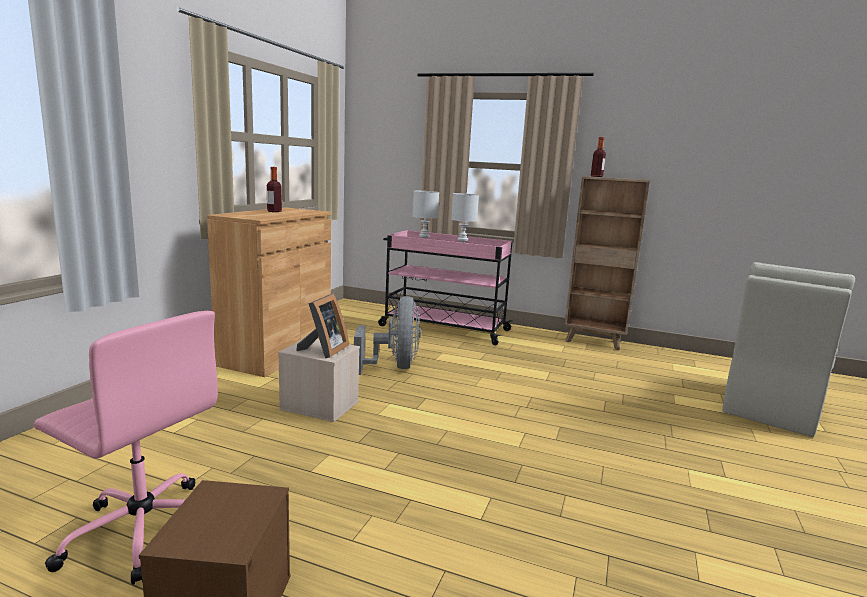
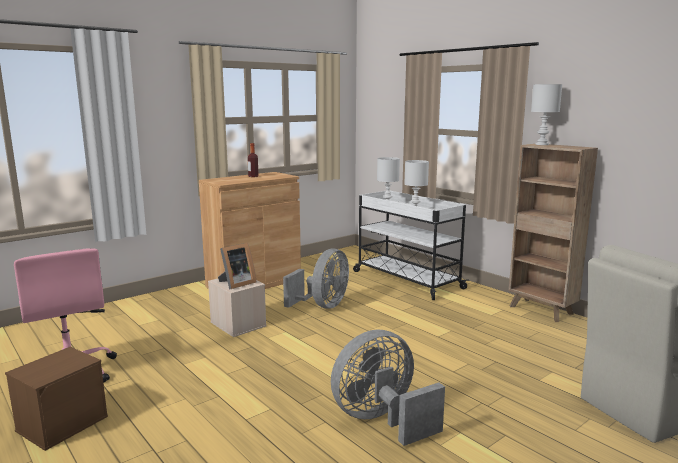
camera: 30 degrees right, 0 degrees up
(443, 328) = (406, 279): pink cart -> white cart
(596, 176) = (542, 144): bottle -> white table lamp
(613, 476) = (382, 420): none -> grey fan

